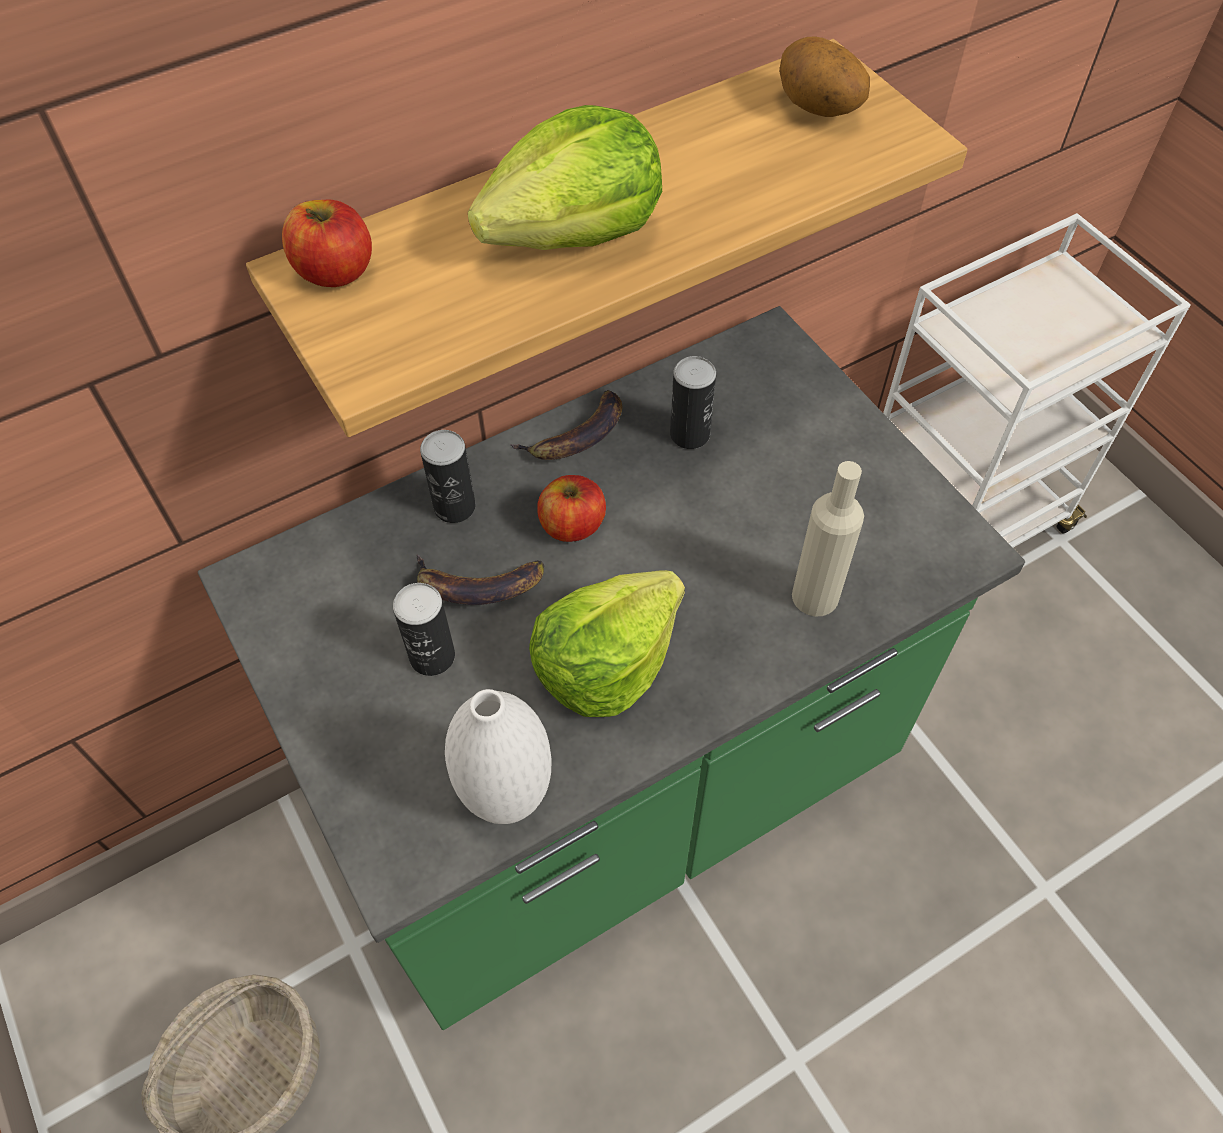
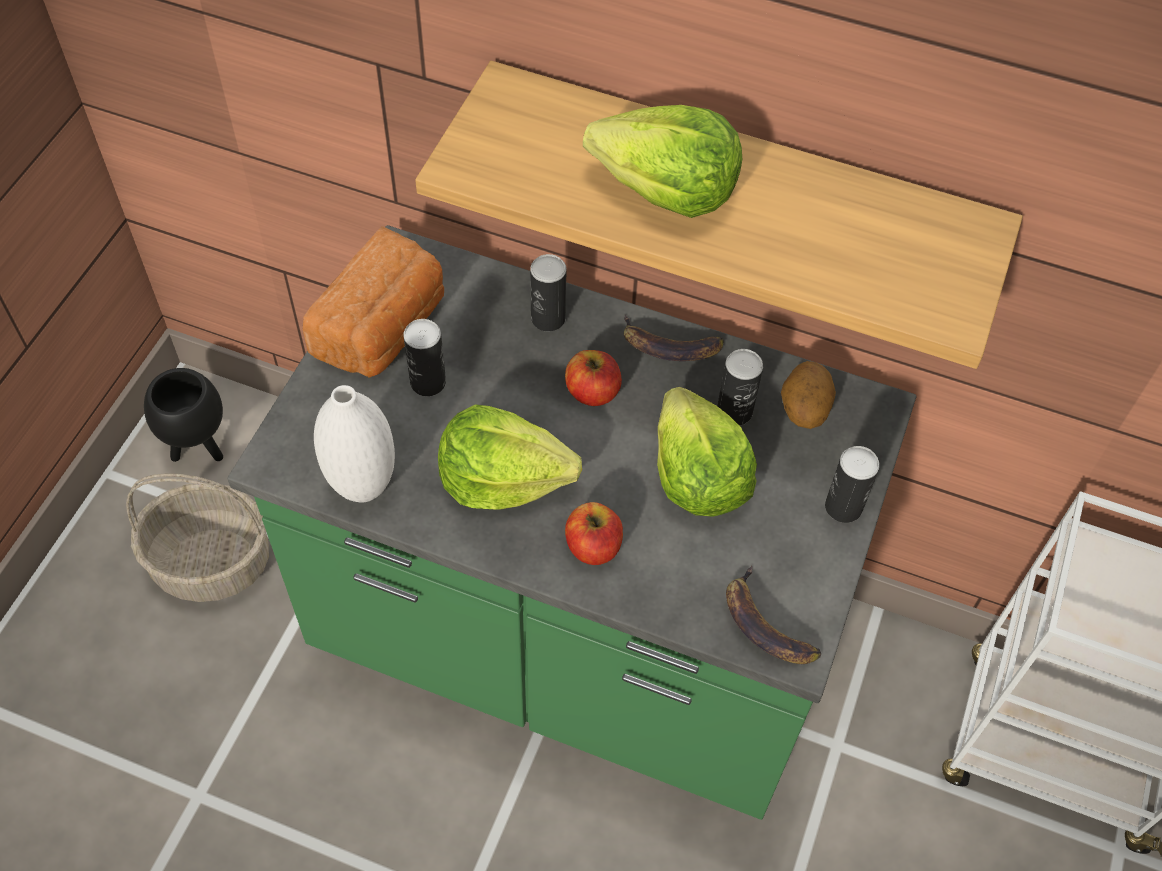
camera: 50 degrees right, 0 degrees up
(109, 1001) = (199, 449): none -> black planter
(328, 655) = (384, 329): none -> bread
(335, 271) = (521, 102): apple -> apple (593, 546)
(477, 585) = (499, 371): banana -> banana (765, 625)
(735, 505) = (697, 476): none -> lettuce
(815, 596) = (663, 571): beige bottle -> none
(817, 110) = (926, 248): potato -> potato (803, 410)
(851, 424) = (843, 507): none -> can

